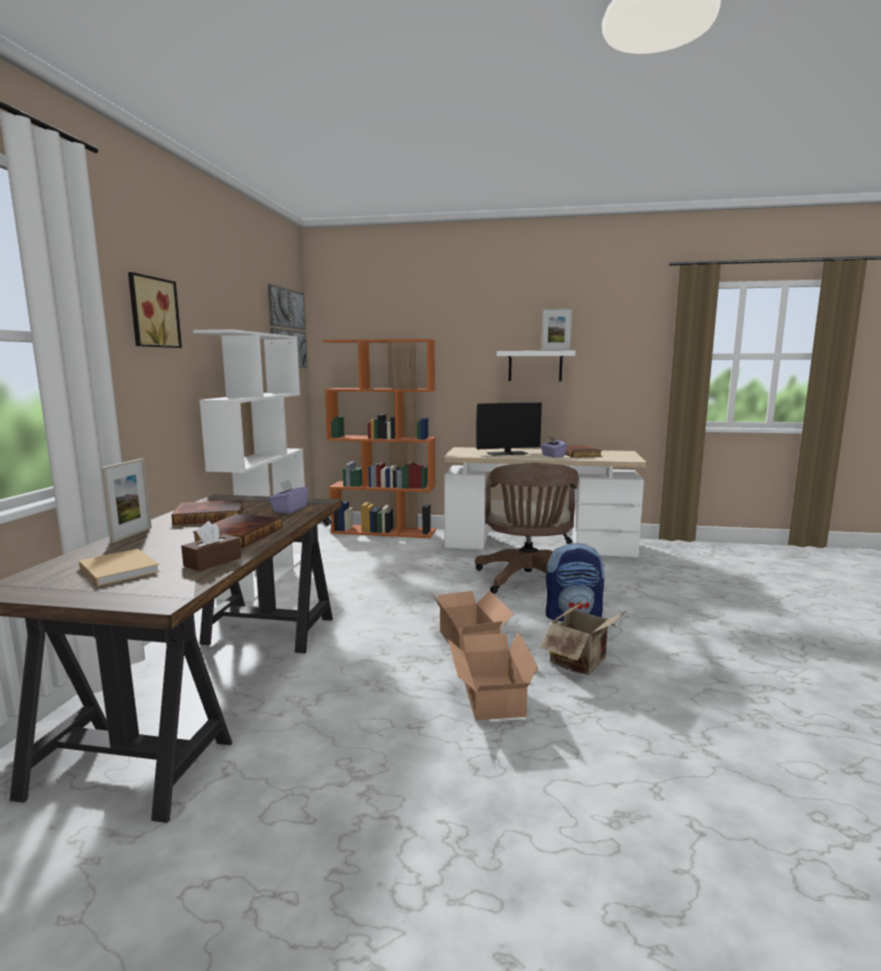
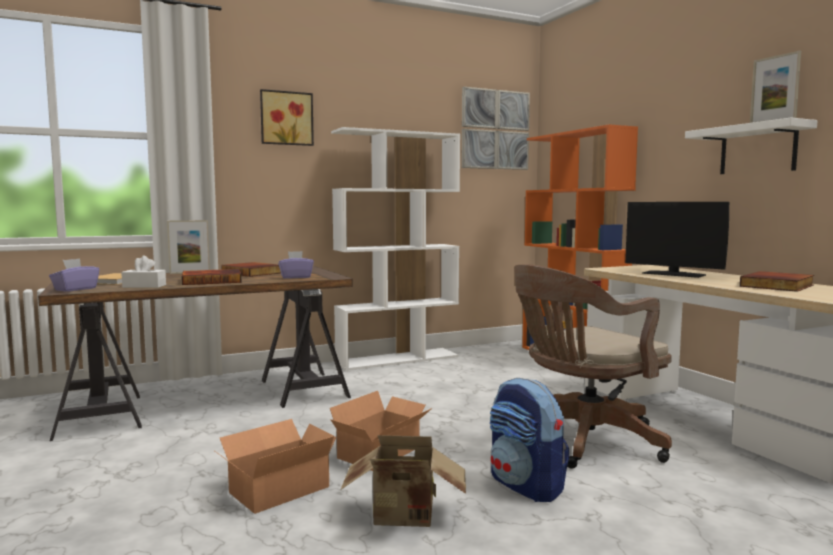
camera: 55 degrees right, 5 degrees down
(212, 562) = (144, 286): brown tissue box -> white tissue box
(553, 456) = (721, 282): purple tissue box -> purple tissue box (75, 289)

